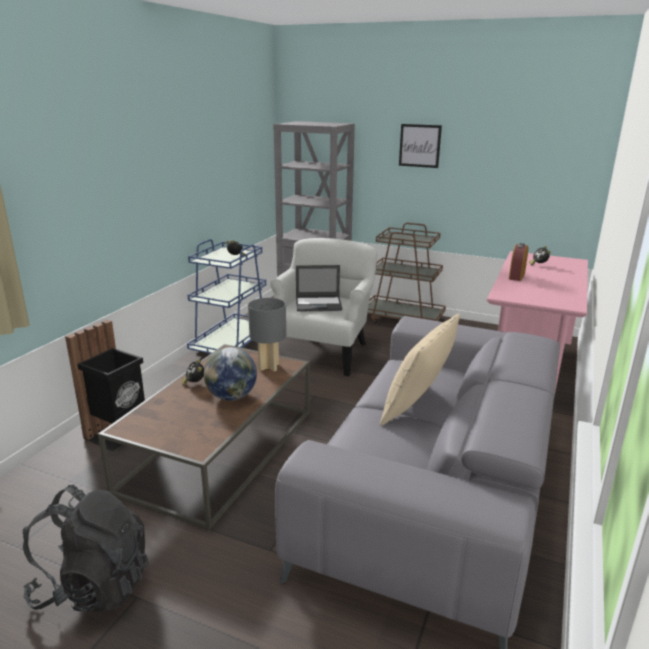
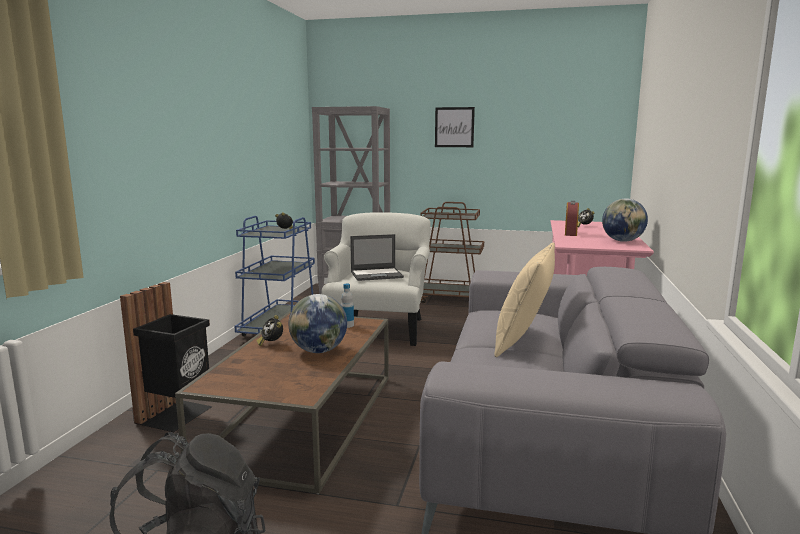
camera: 10 degrees left, 10 degrees down
(269, 366) = (347, 325): grey table lamp -> bottle
(564, 293) = (623, 241): none -> globe

